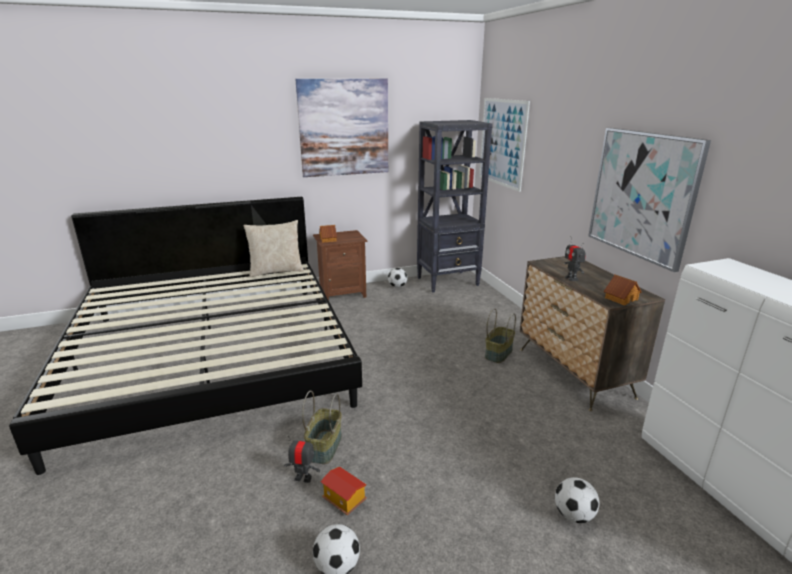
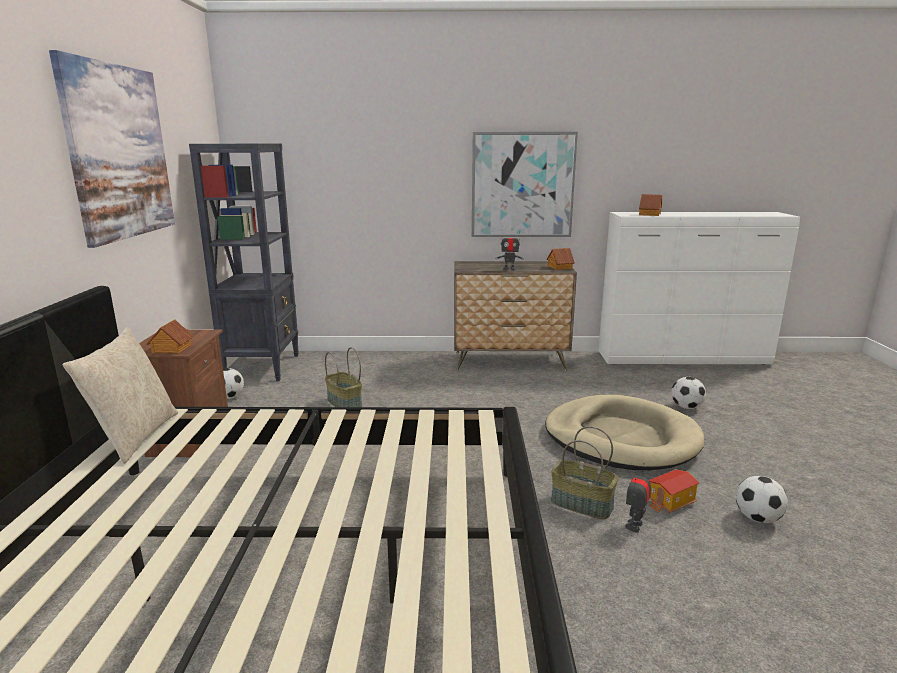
camera: 70 degrees left, 5 degrees down
(451, 462) = (621, 438): none -> beige dog bed
(498, 353) = (456, 380): basket -> basket (343, 403)
(502, 143) = (290, 168): picture -> none
(747, 278) = (650, 214): none -> toy house

